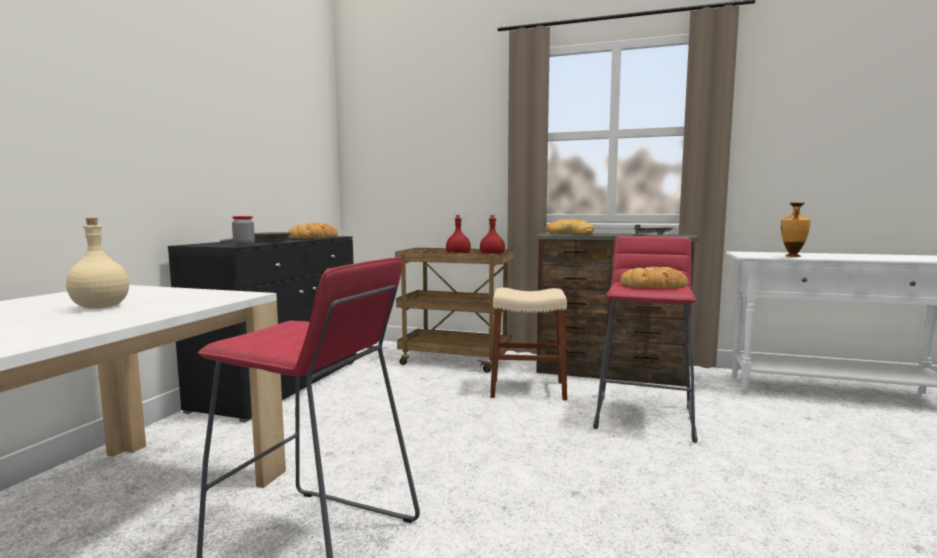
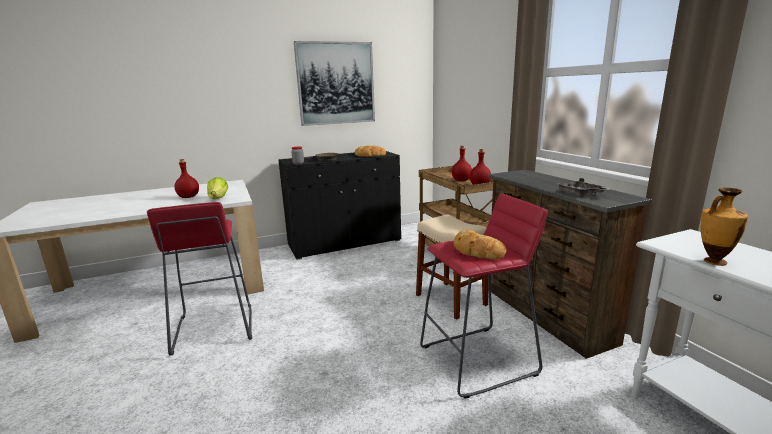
camera: 50 degrees right, 10 degrees up
(100, 307) = (189, 197): beige bottle -> red bottle
(191, 299) = (218, 198): none -> lettuce
(243, 127) = (336, 83): none -> picture
(570, 234) = (526, 176): bread -> none

